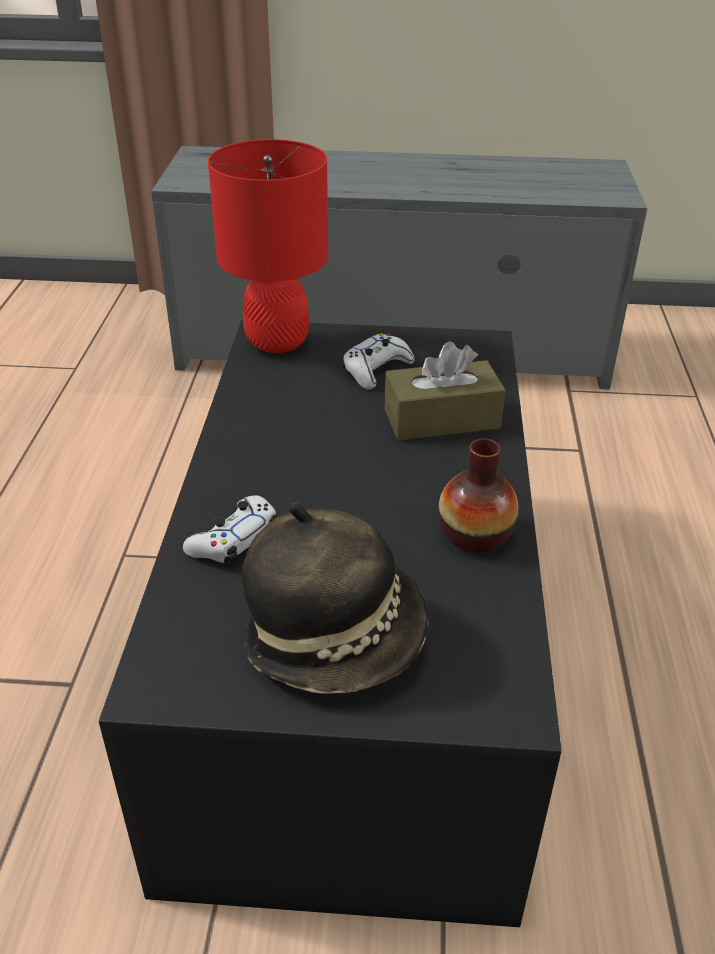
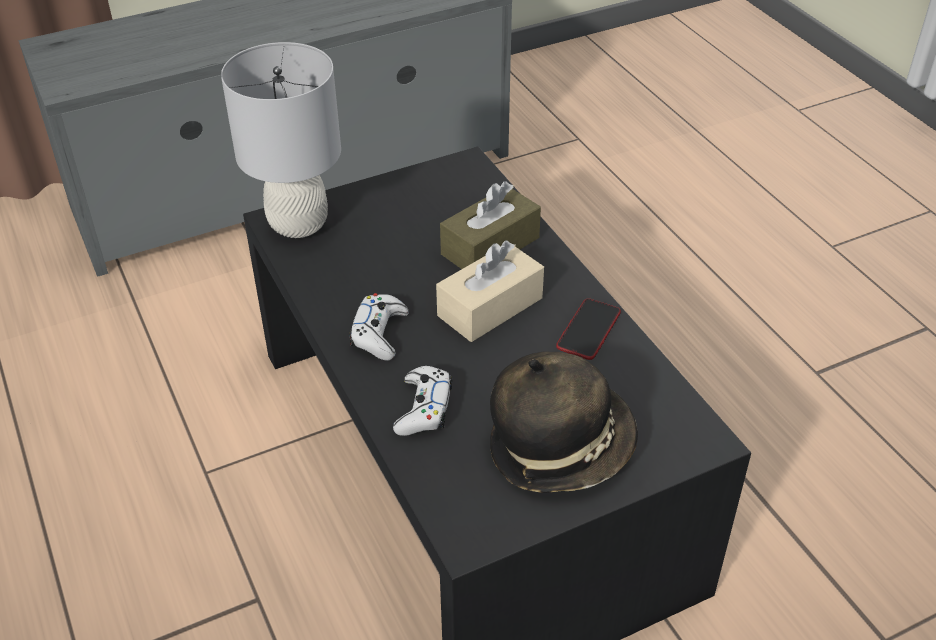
camera: 30 degrees left, 5 degrees up
(275, 343) = (296, 226): red table lamp -> grey table lamp
(376, 369) = (403, 220): white game controller -> white game controller (379, 333)
(389, 473) = (490, 307): none -> beige tissue box
(475, 534) = (588, 330): vase -> phone

